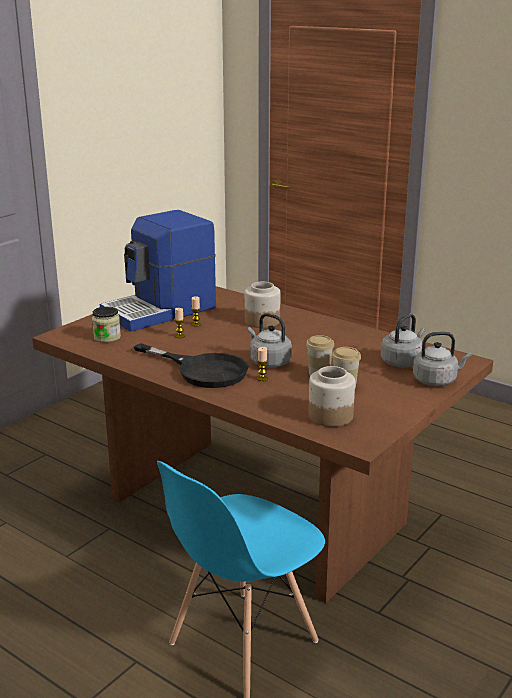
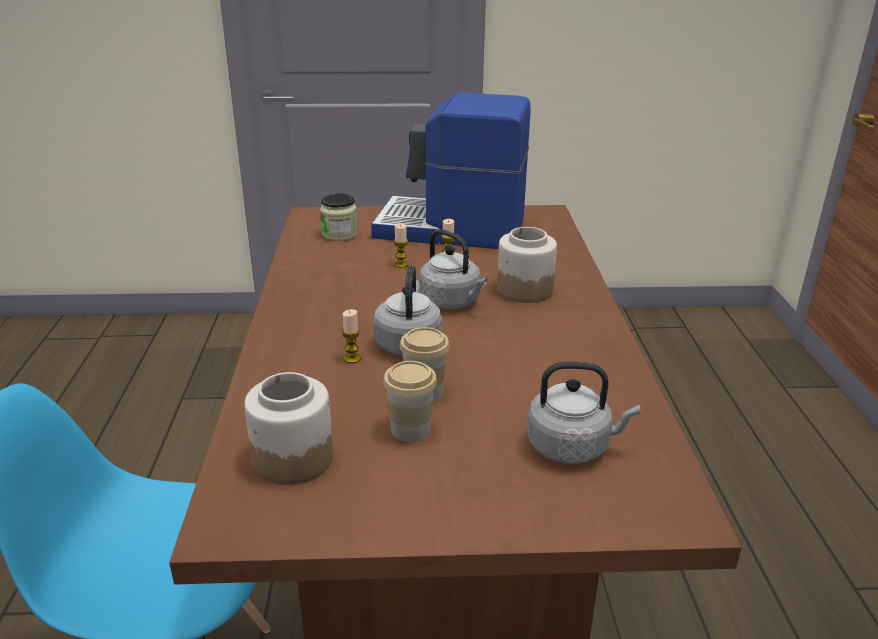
camera: 50 degrees right, 5 degrees up
(202, 370) = (325, 313): black frying pan -> none
(437, 380) = (551, 512): grey kettle -> grey kettle (452, 302)

